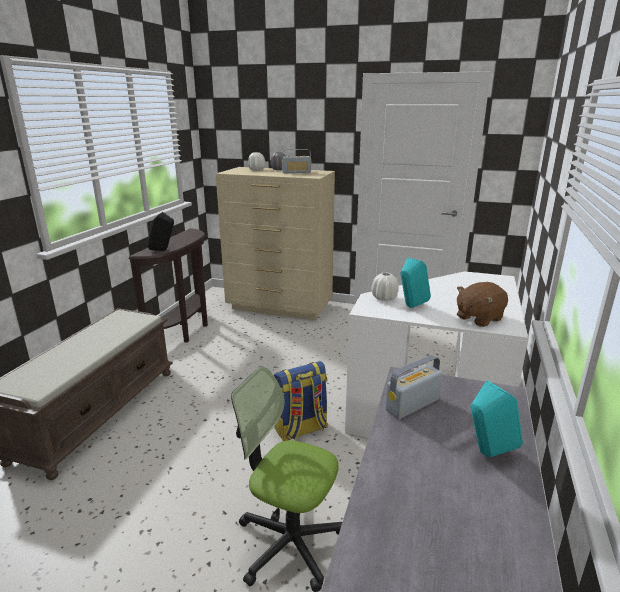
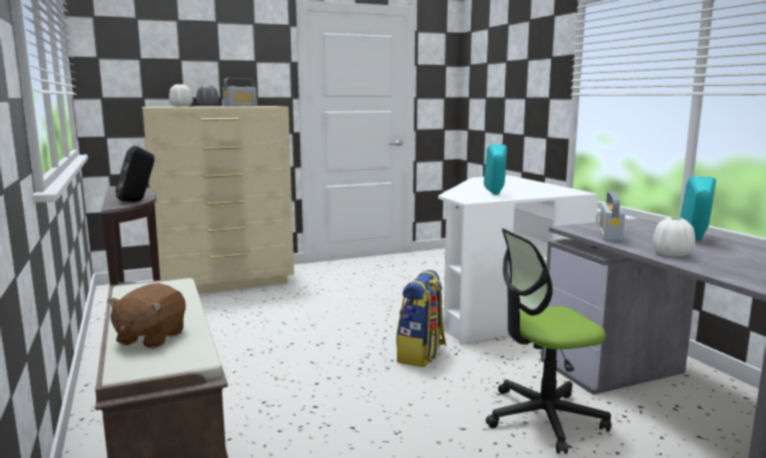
camera: 40 degrees left, 10 degrees down
(384, 298) = (462, 194): white vase -> white vase (671, 254)
(478, 318) = (549, 192): brown plush toy -> brown plush toy (150, 337)

